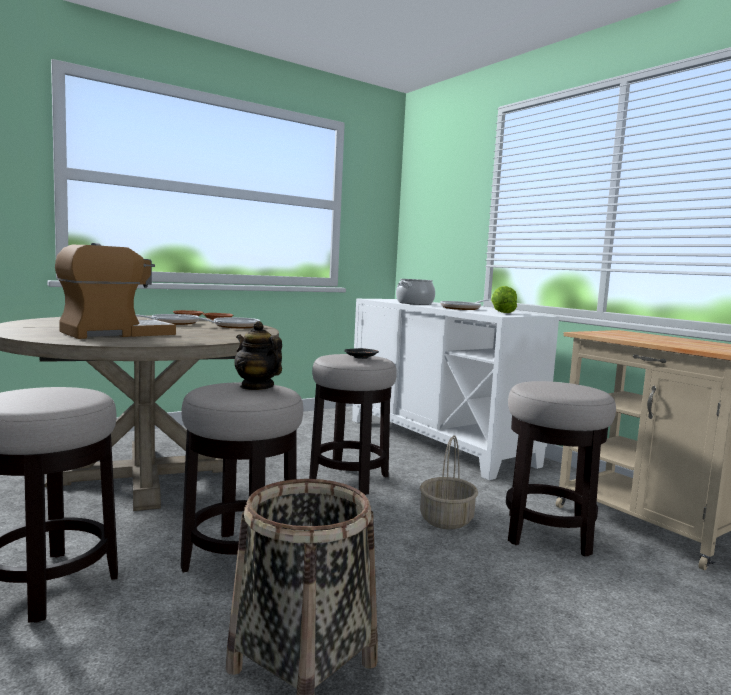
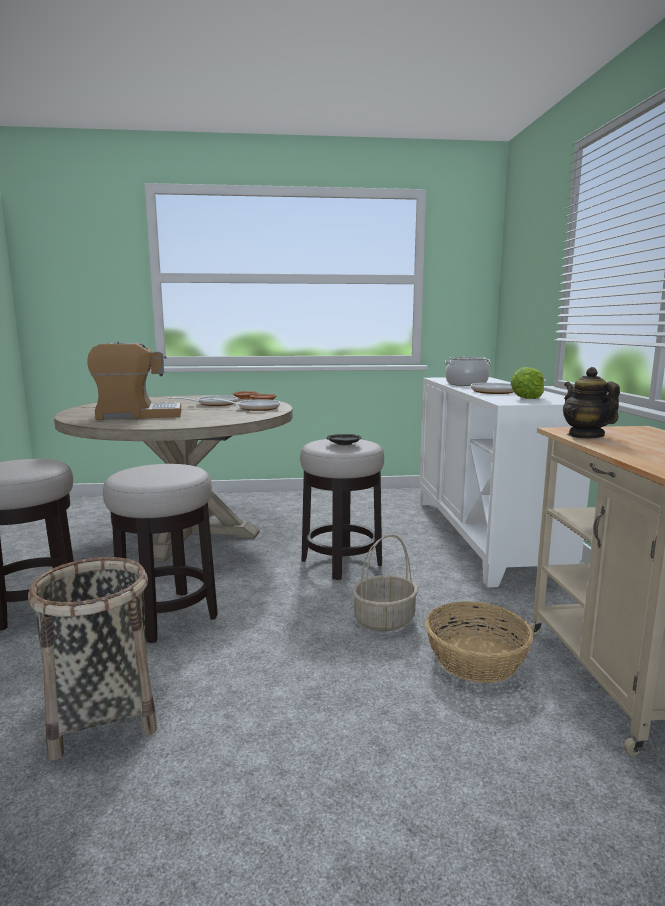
camera: 30 degrees right, 5 degrees up
(257, 387) = (170, 470): teapot -> teapot (585, 436)
(548, 534) = (477, 660): stool -> basket

